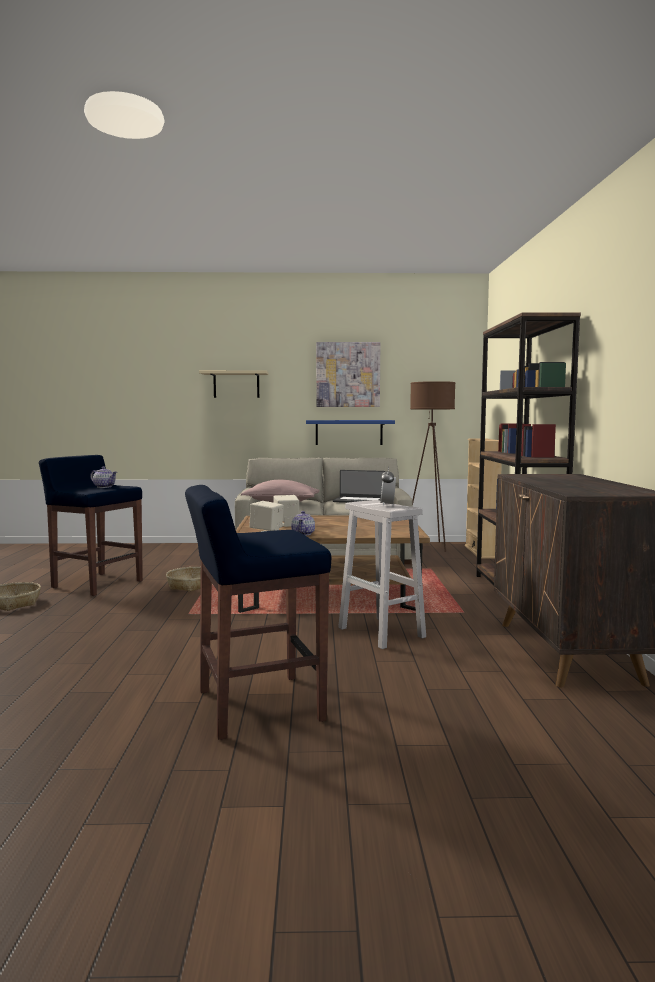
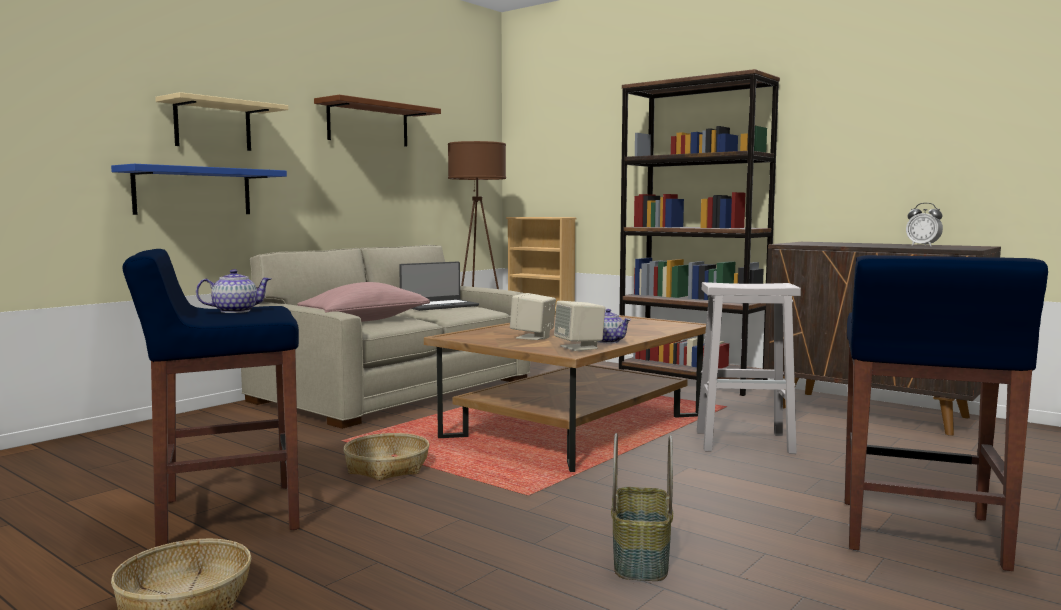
camera: 50 degrees left, 0 degrees up
(127, 651) = (639, 558): none -> basket
(348, 374) = (368, 124): picture -> brown shelf
(349, 432) = (372, 210): blue shelf -> blue shelf (193, 191)
(387, 505) = (750, 284): alarm clock -> alarm clock (923, 246)

